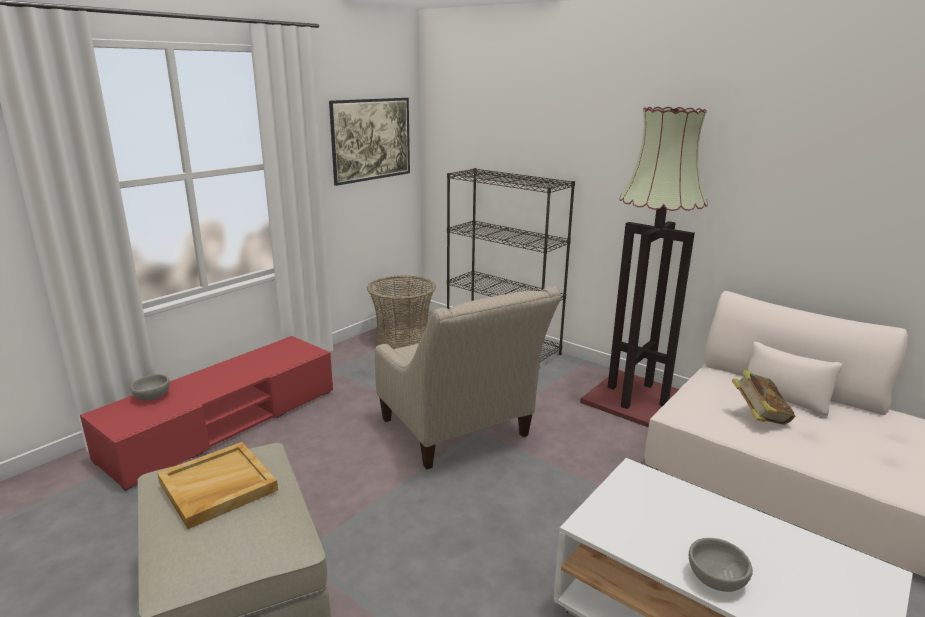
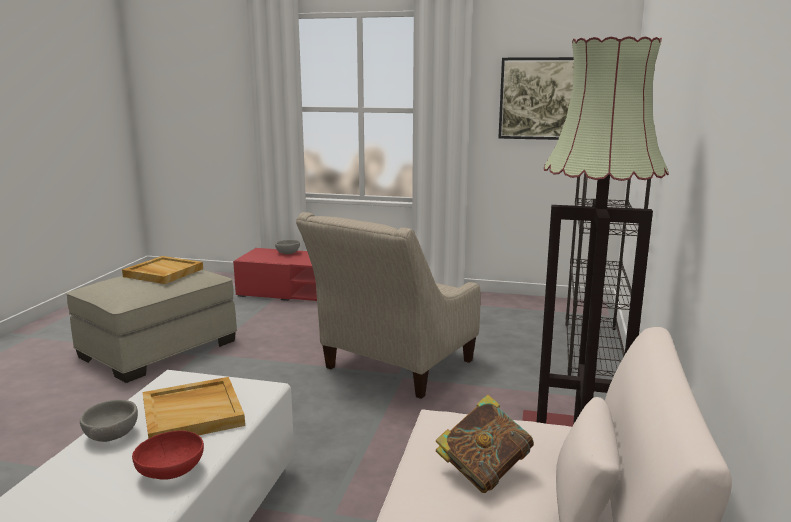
camera: 65 degrees right, 5 degrees down
(403, 339) = (531, 310): basket -> none
(676, 519) = (193, 413): none -> beige tray
(791, 544) = (171, 473): none -> red bowl

